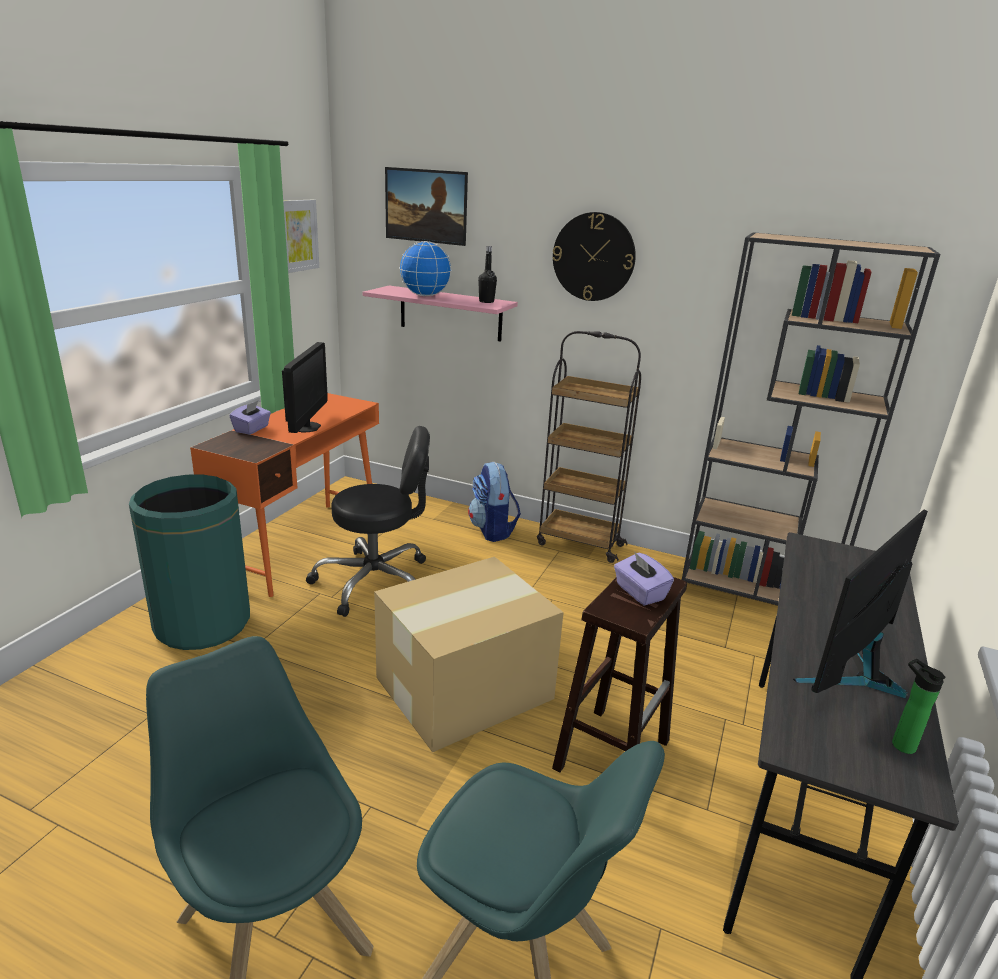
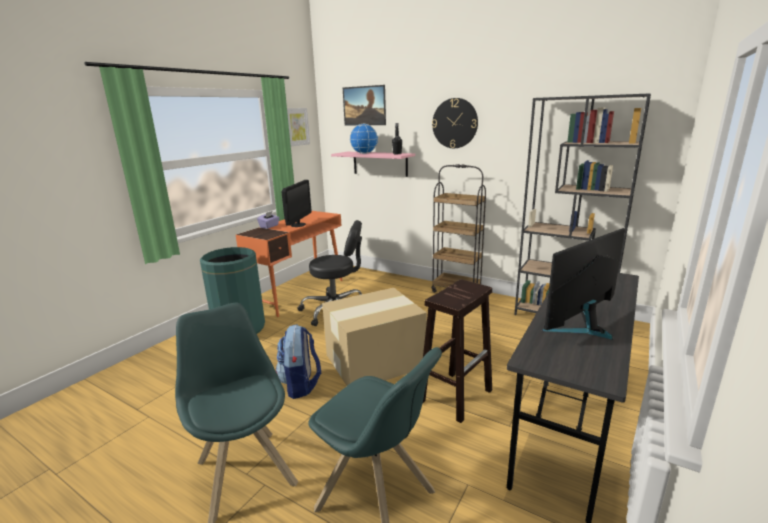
camera: 10 degrees right, 5 degrees down
(492, 530) = (407, 285): backpack -> backpack (301, 385)
(639, 592) = (461, 292): purple tissue box -> none
(900, 743) = (600, 360): bottle -> none

